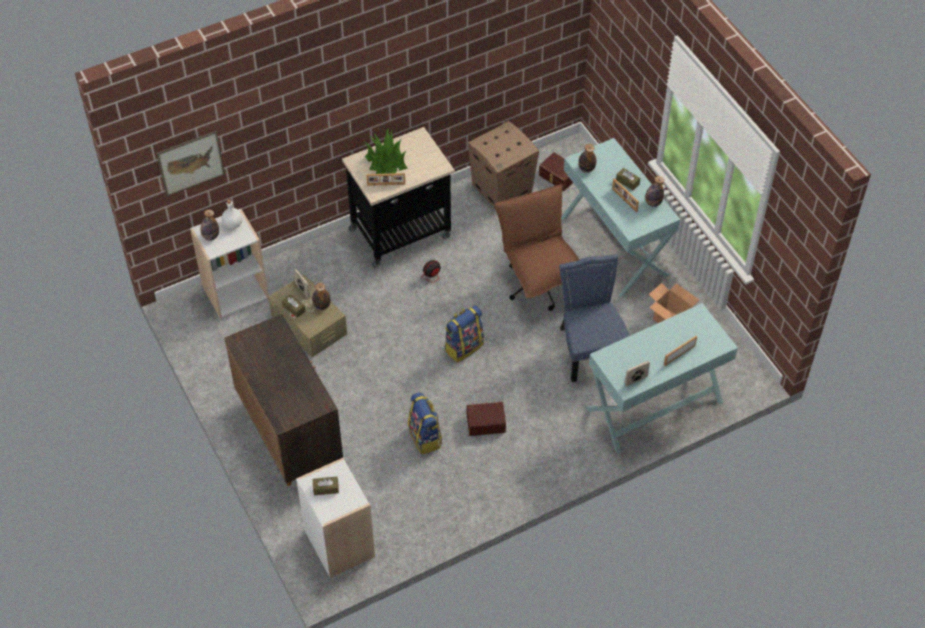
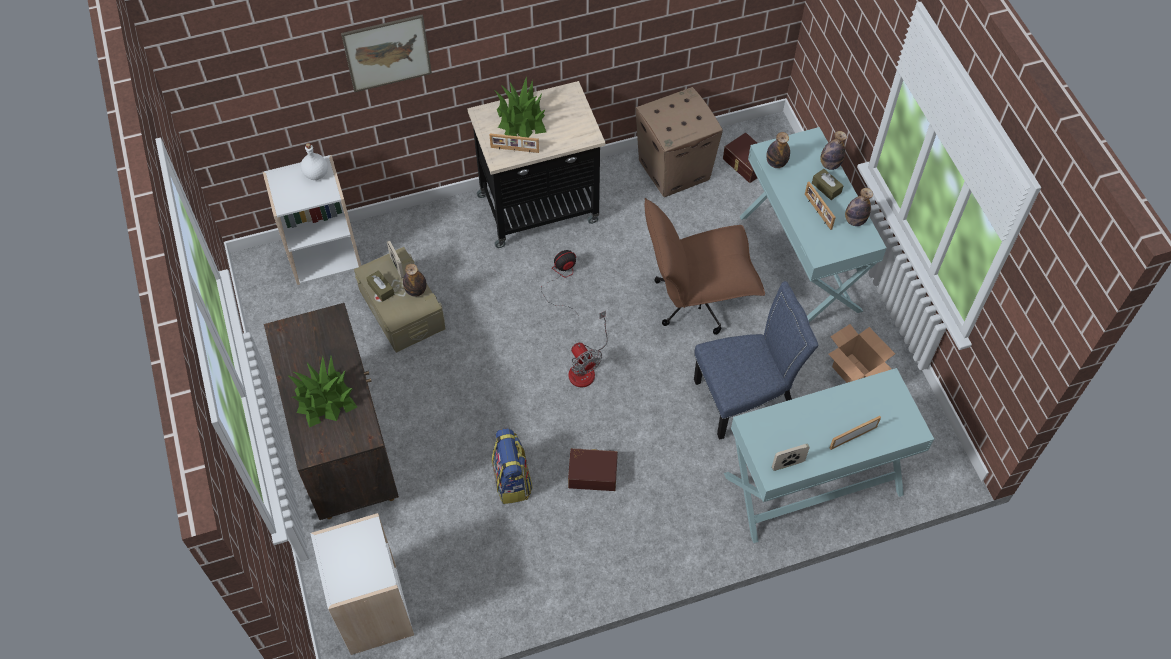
camera: 10 degrees right, 5 degrees up
(190, 163) = (257, 90): picture -> picture (387, 53)
(210, 236) = (285, 186): bottle -> bottle (830, 165)
(285, 383) = (324, 399): none -> potted plant
(326, 488) = (345, 554): brown tissue box -> none
(463, 346) = (585, 367): backpack -> fan
(540, 284) = (697, 299): brown office chair -> brown office chair turned 90 degrees counterclockwise
(590, 351) = (743, 398): blue chair -> blue chair turned 75 degrees clockwise

